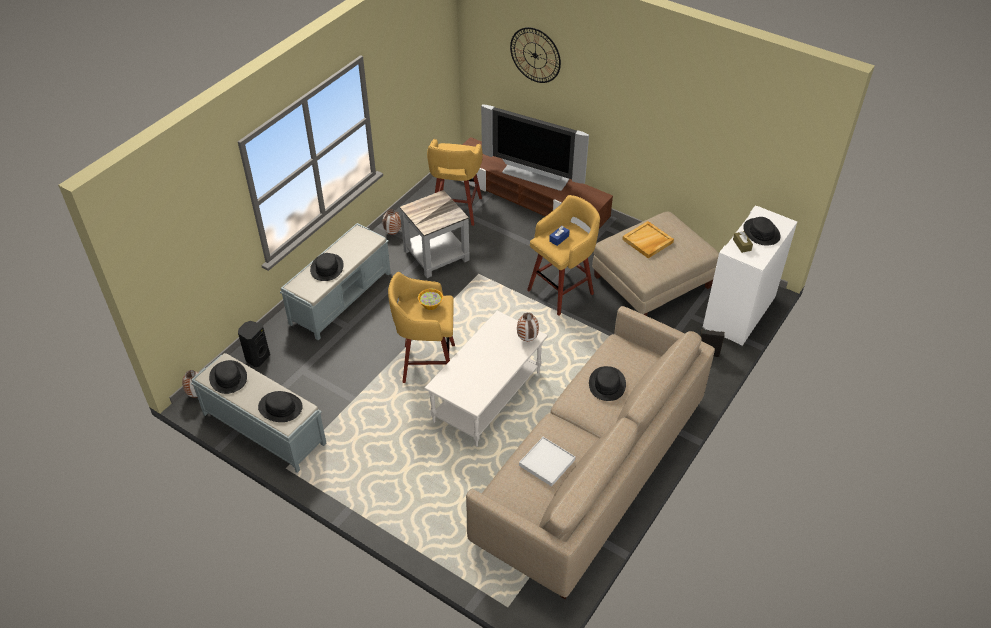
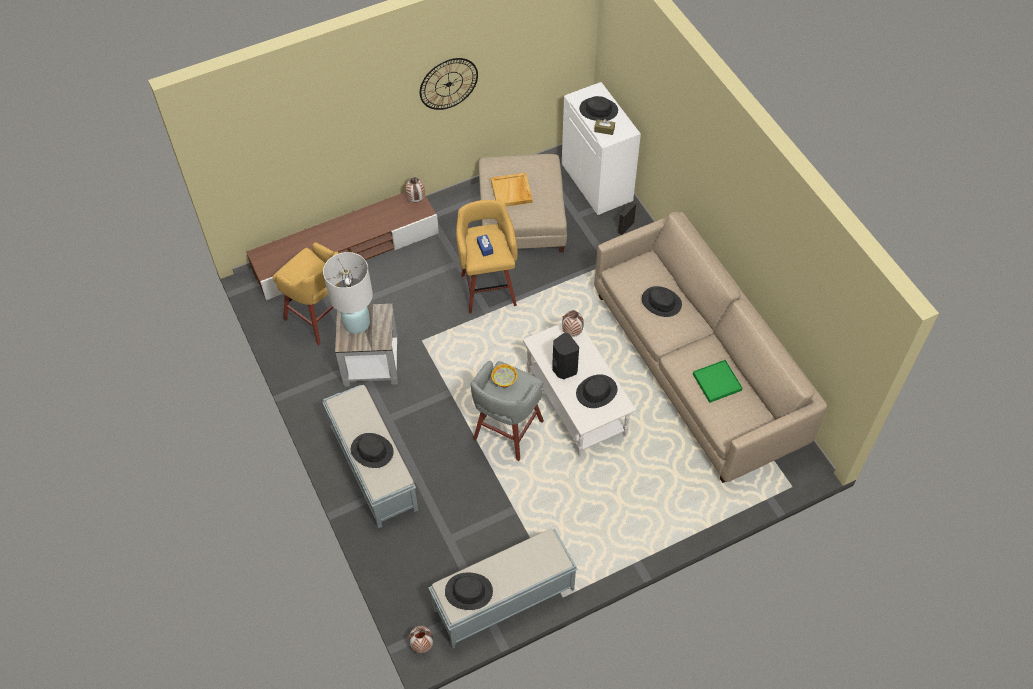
camera: 60 degrees left, 10 degrees up
(257, 358) = (406, 573): black speaker -> black speaker (563, 369)
(280, 407) = (535, 559): black hat -> black hat (596, 392)
(392, 233) = (313, 385): vase -> vase (416, 200)
(426, 363) = (507, 432): yellow stool -> grey stool
(434, 206) = (356, 323): none -> white table lamp
(535, 55) = (301, 126): wall clock -> wall clock (448, 84)
(535, 176) = (348, 229): television -> none
(547, 463) = (717, 382): white tray -> green tray

